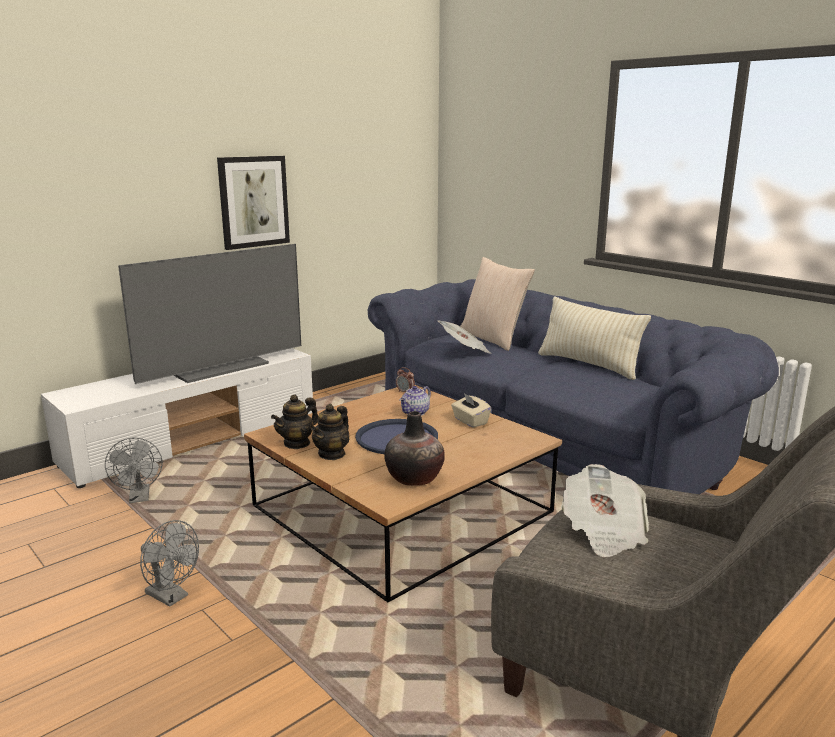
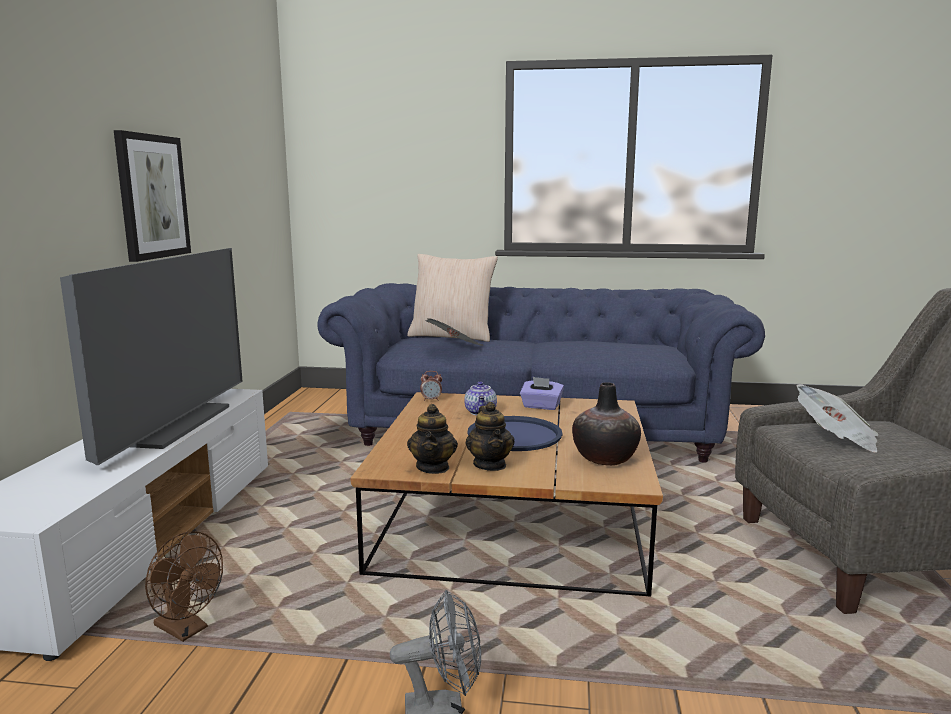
camera: 40 degrees left, 5 degrees down
(140, 498) = (187, 630): grey fan -> brown fan
(470, 421) = (541, 406): beige tissue box -> purple tissue box
(588, 365) = (570, 340): beige pillow -> none

